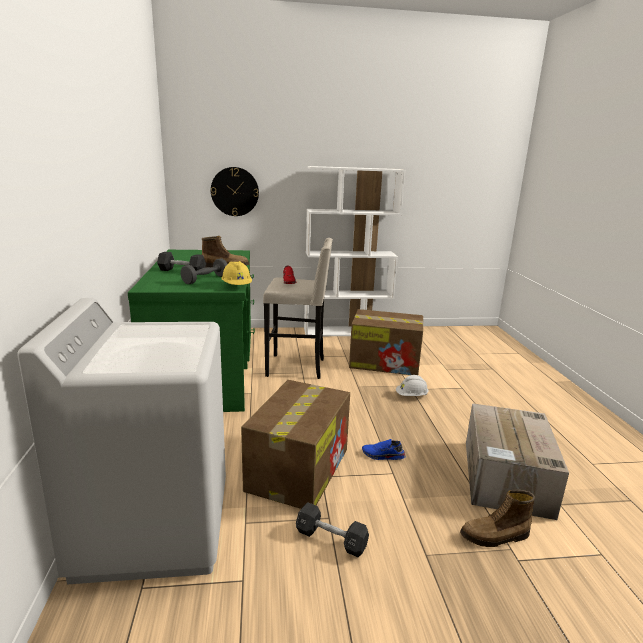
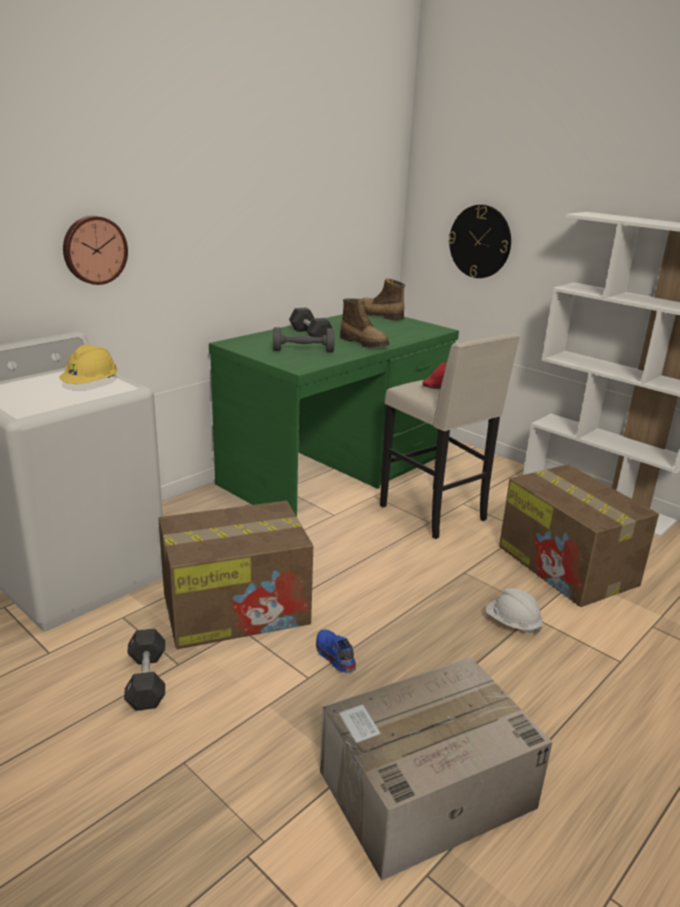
camera: 50 degrees right, 5 degrees up
(73, 216) = (94, 250): none -> wall clock
(237, 286) = (309, 367): yellow hard hat -> yellow hard hat (91, 385)
(495, 536) = (274, 817): boot -> boot (379, 315)

